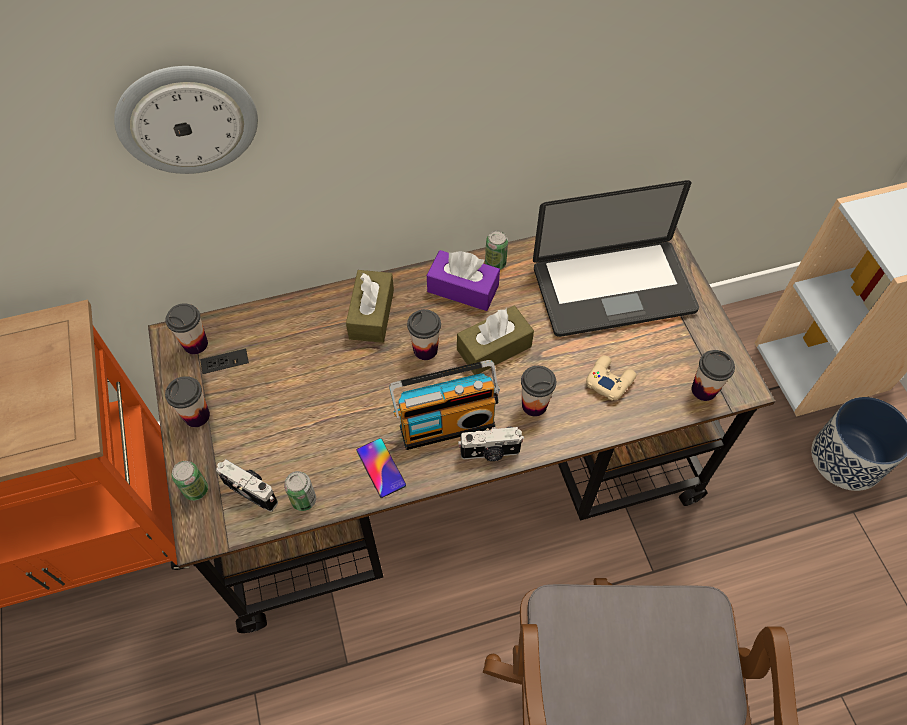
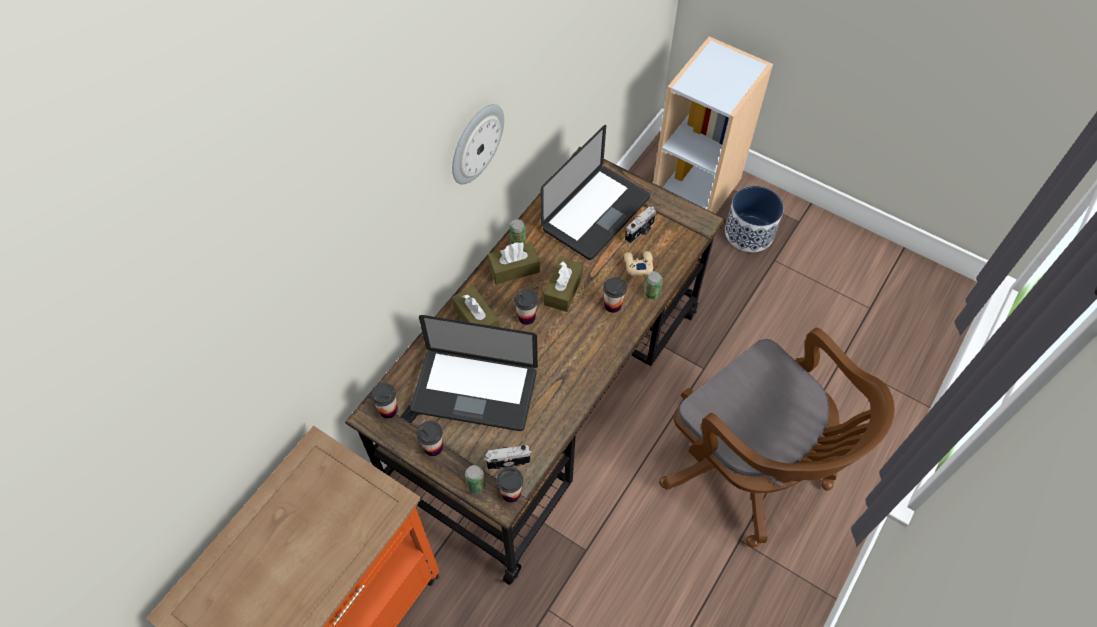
camera: 40 degrees left, 0 degrees up
(187, 119) = (357, 260): wall clock -> wall clock (475, 143)
(294, 388) = (474, 391): none -> laptop
(304, 500) = (541, 443): can -> can (651, 293)
(381, 468) = (565, 396): phone -> none
(446, 423) = (576, 348): radio -> none
(463, 289) = (514, 268): purple tissue box -> brown tissue box
(490, 453) = (614, 346): camera -> camera (640, 232)
(704, 390) = (688, 237): cup -> cup (511, 493)

